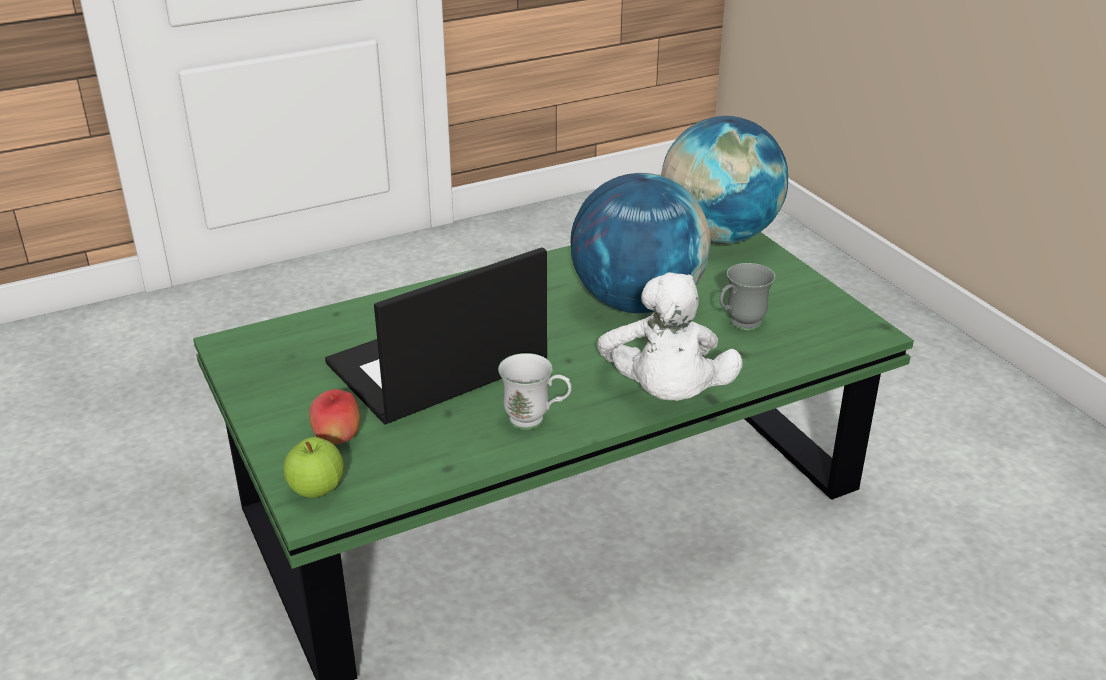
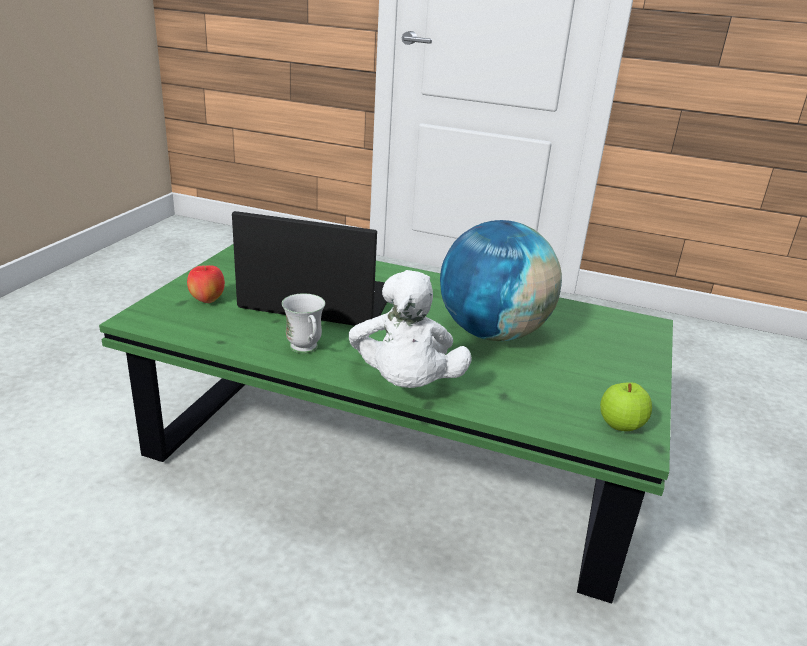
camera: 45 degrees right, 5 degrees down
(317, 490) = (154, 313): apple -> apple (620, 426)
(665, 394) = (405, 384): white plush toy -> white plush toy turned 45 degrees counterclockwise
(719, 236) = (631, 331): globe -> none
(739, 325) = (537, 381): grey mug -> none

